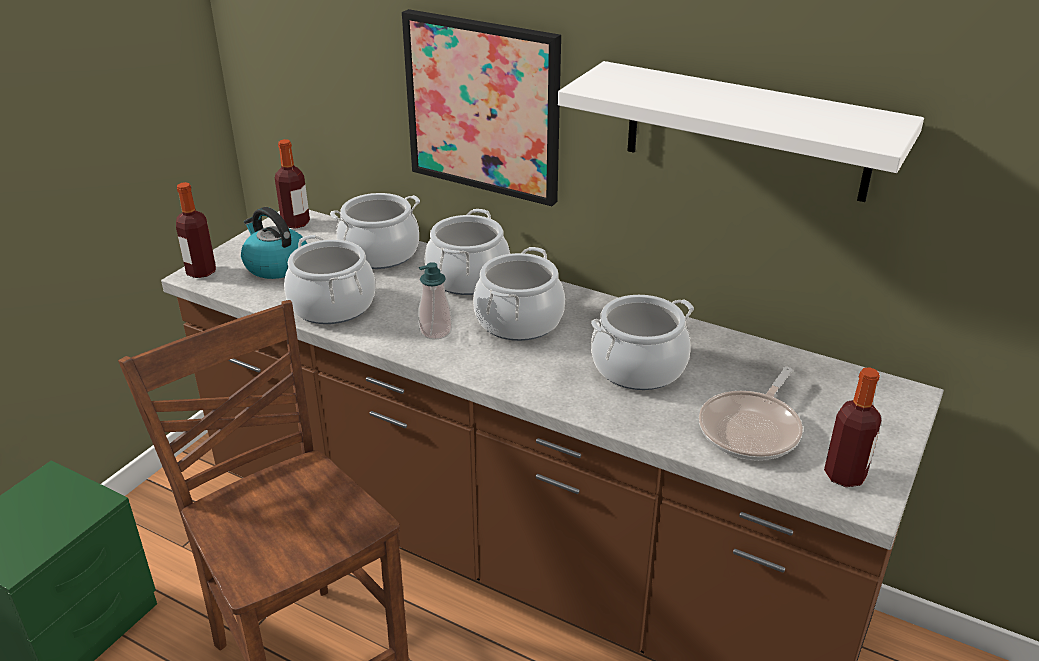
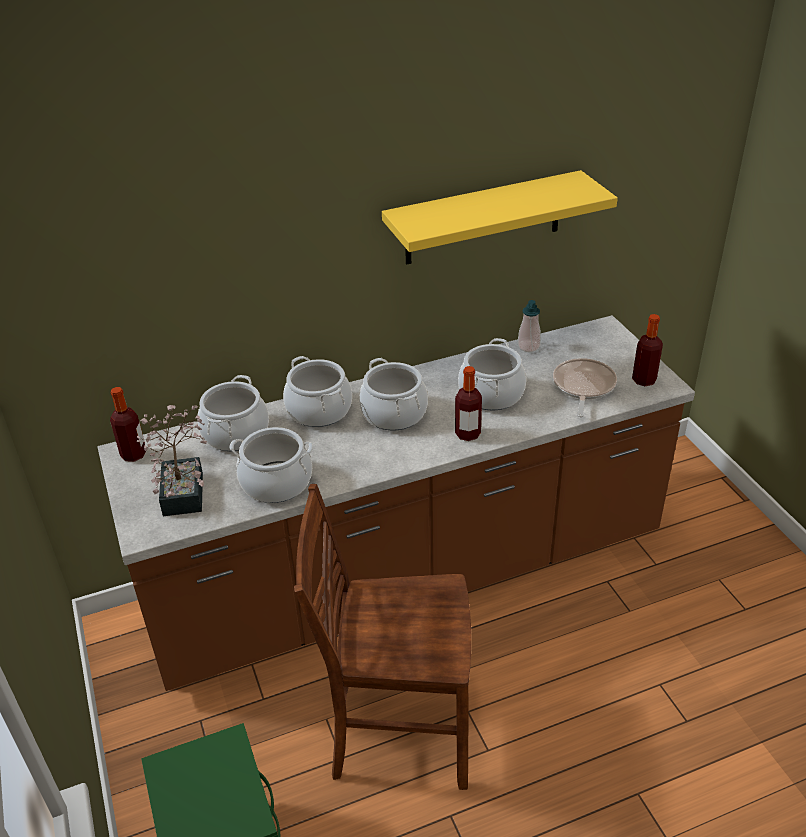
camera: 50 degrees left, 5 degrees up
(201, 271) = (140, 529): bottle -> bottle (467, 434)
(275, 265) = (184, 488): kettle -> potted plant
(435, 331) = (364, 451): soap dispenser -> soap dispenser (528, 346)
(483, 106) = (286, 280): picture -> none
(746, 131) = (483, 218): white shelf -> yellow shelf
(752, 429) = (583, 387): frying pan -> frying pan turned 150 degrees counterclockwise

